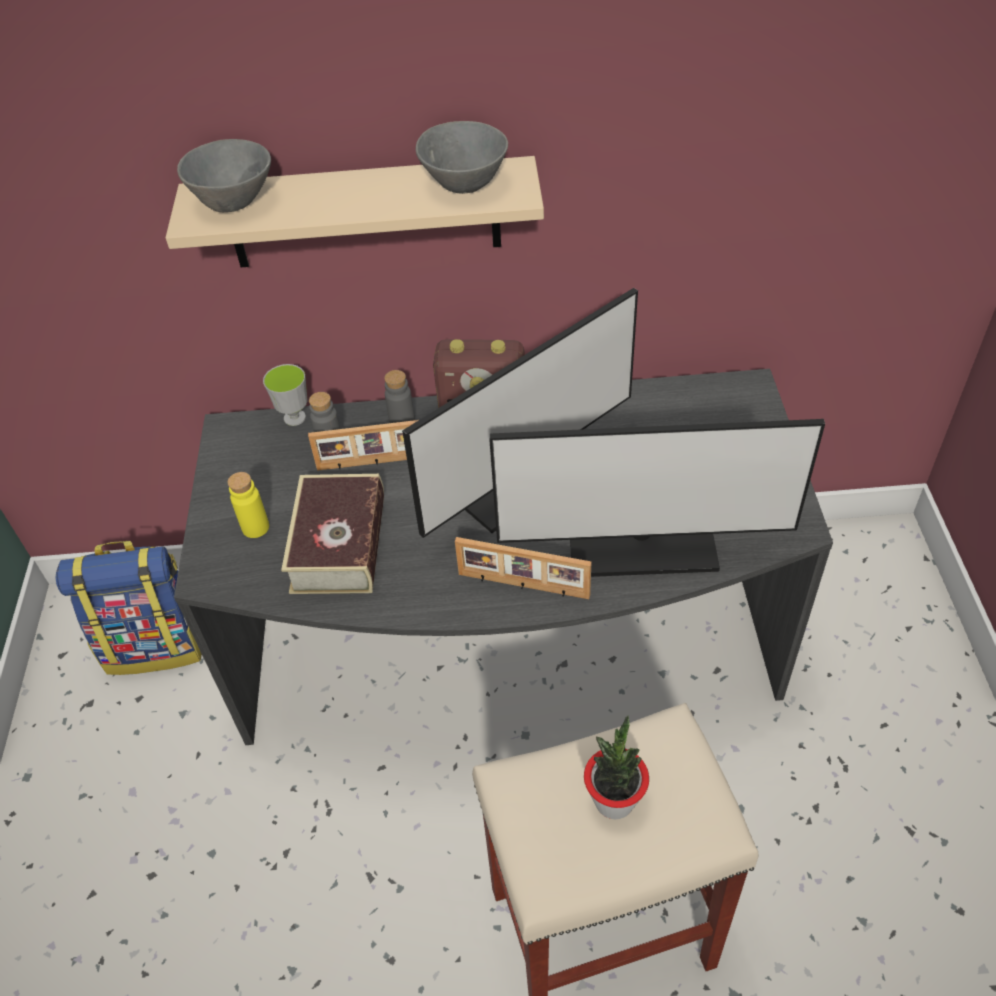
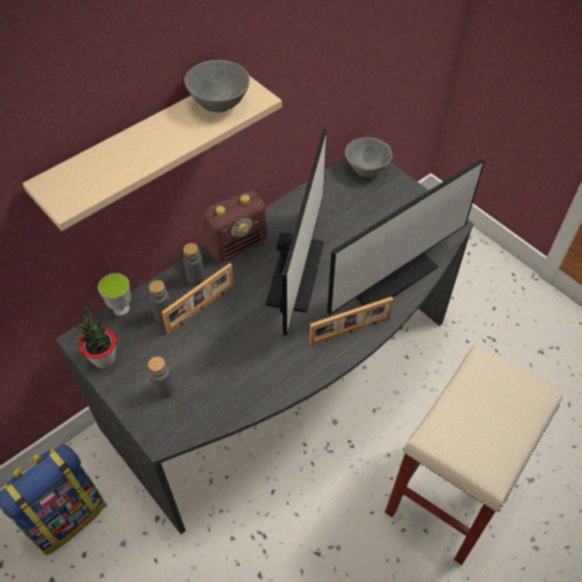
camera: 40 degrees left, 5 degrees up
(235, 201) = (81, 177): grey bowl -> grey bowl (368, 169)
(255, 527) = (164, 389): yellow bottle -> grey bottle
(339, 544) = (226, 369): book -> none
(614, 800) = (488, 413): potted plant -> potted plant (104, 358)

